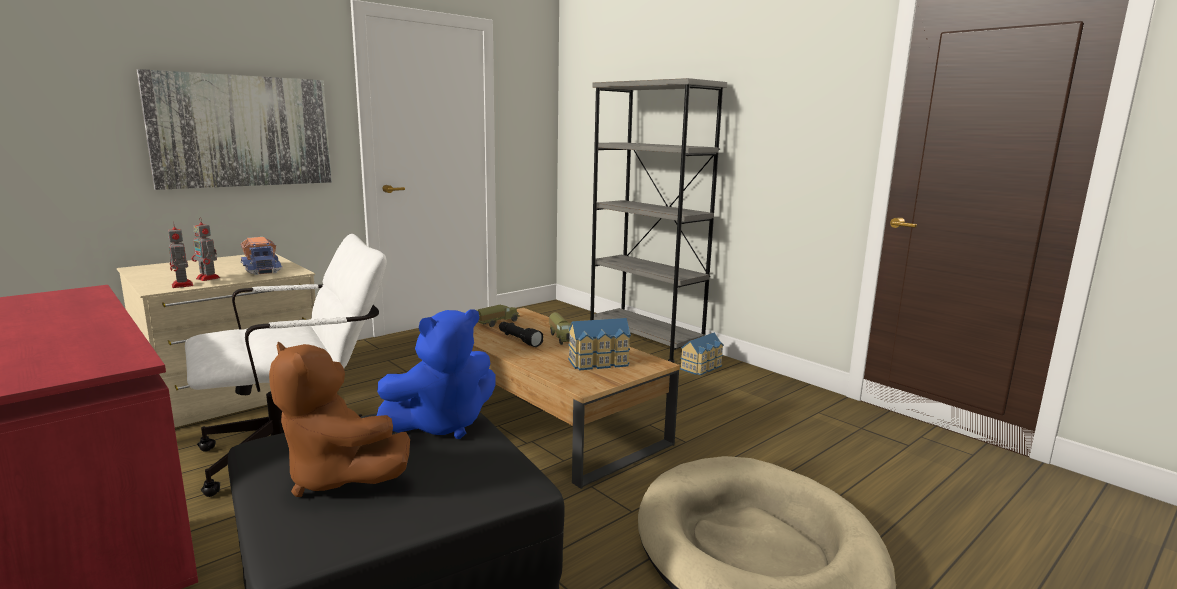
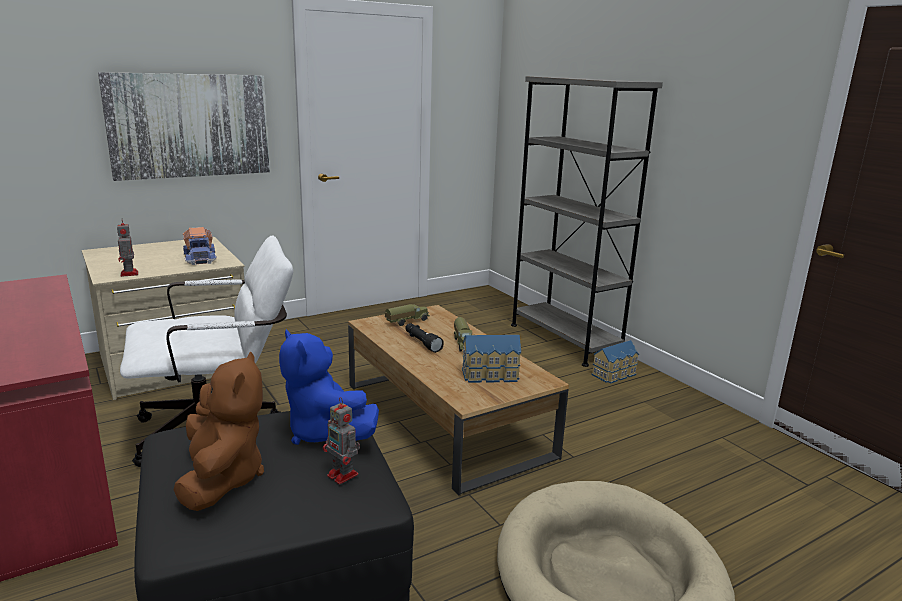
camera: 10 degrees right, 5 degrees up
(208, 278) = (152, 267): toy robot -> toy robot (343, 475)
(338, 477) = (222, 479): brown plush toy -> brown plush toy turned 150 degrees counterclockwise
(442, 424) = (324, 433): blue plush toy -> blue plush toy turned 75 degrees clockwise

